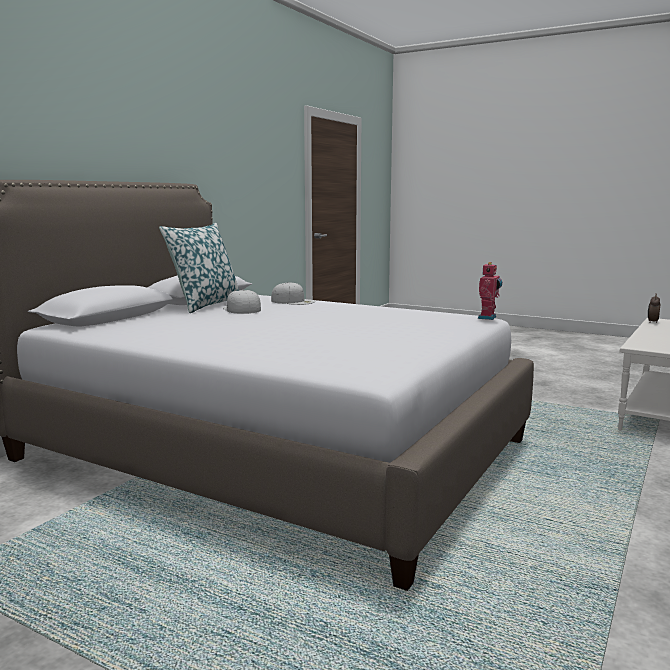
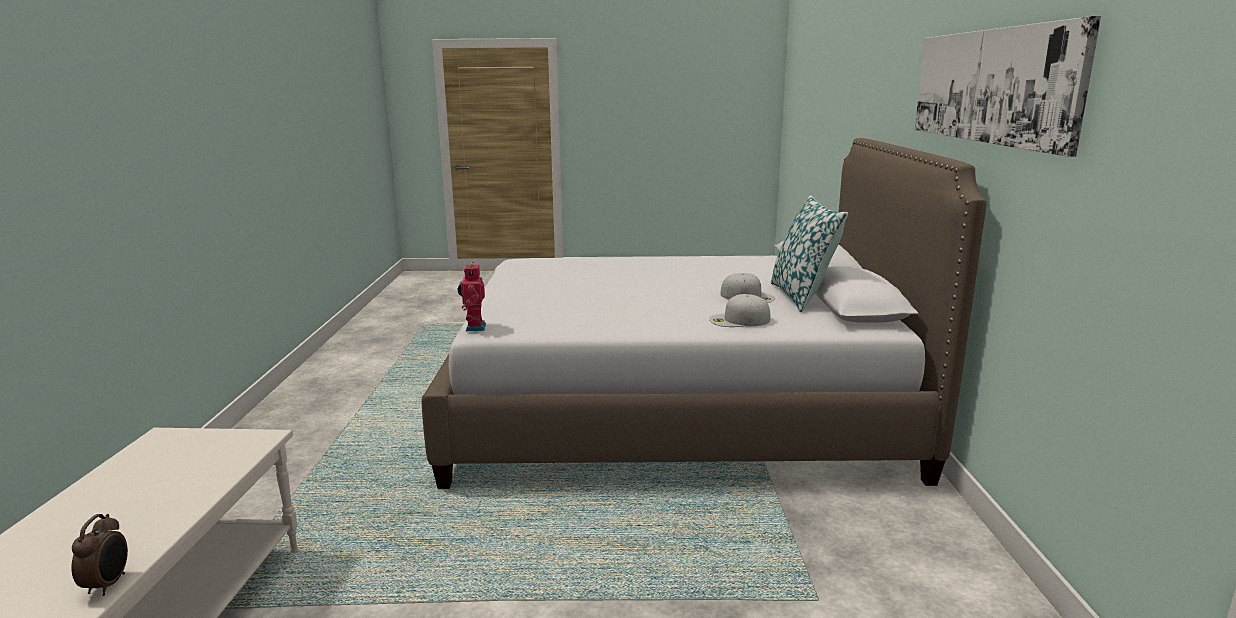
camera: 150 degrees right, 5 degrees up
(177, 137) = (990, 86): none -> picture

